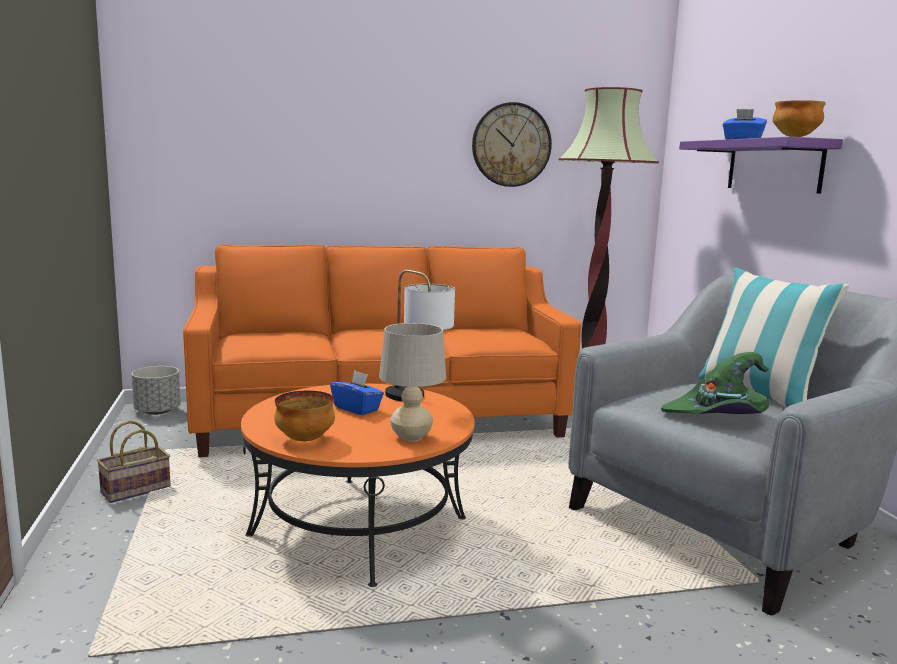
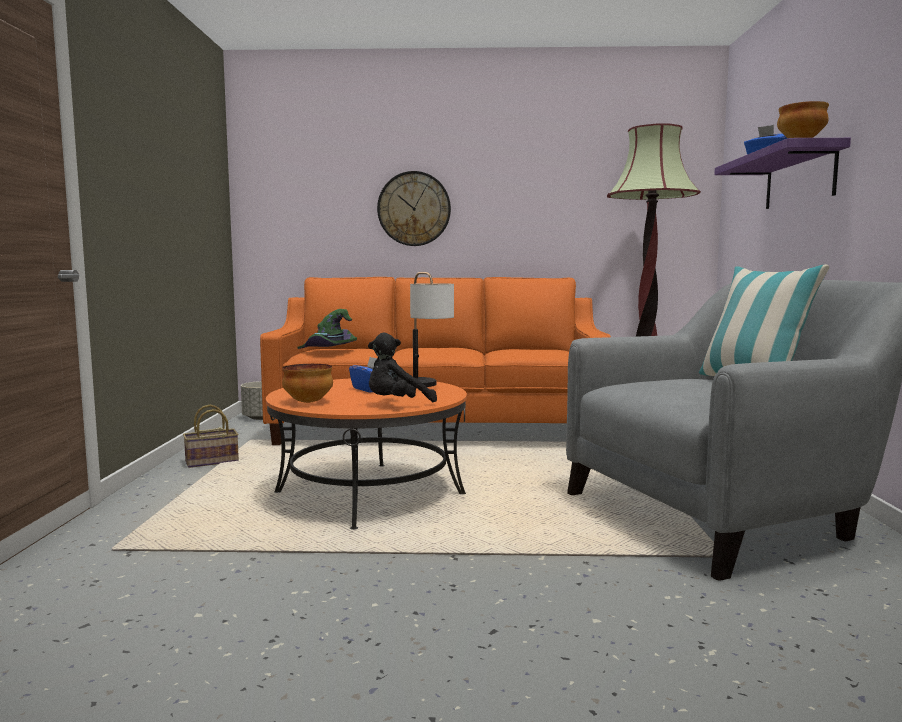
camera: 15 degrees right, 5 degrees down
(411, 437) = (397, 404): beige table lamp -> black plush toy
(511, 145) = (566, 188): wall clock -> wall clock (414, 209)
(717, 414) = (687, 392): green hat -> green hat (328, 350)

